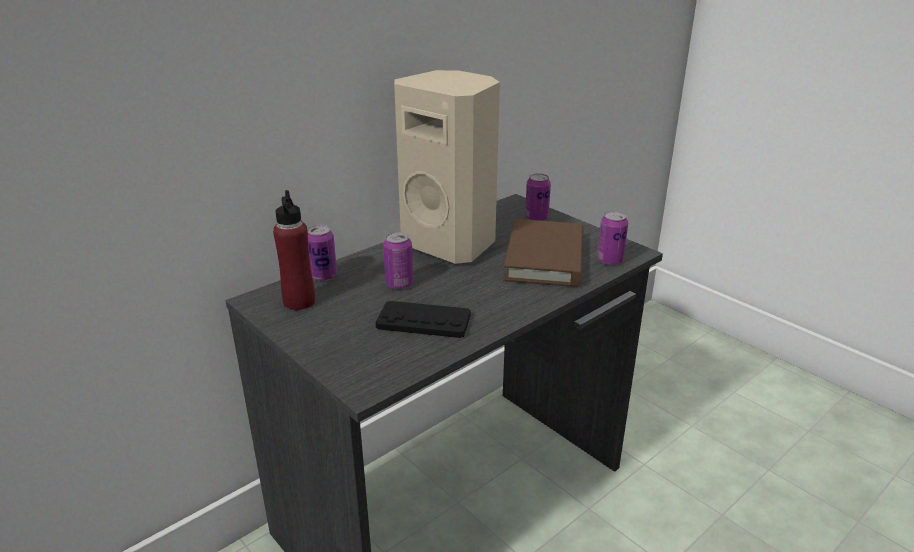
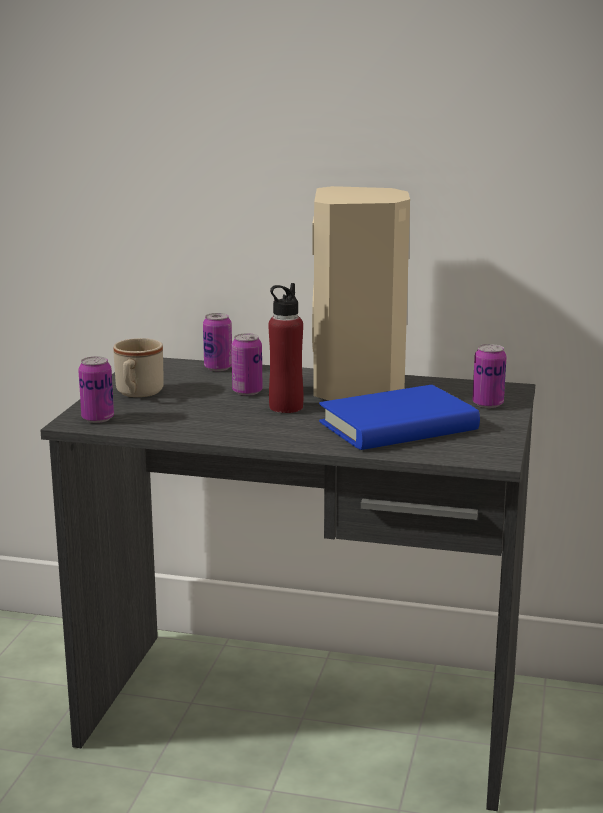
camera: 55 degrees right, 10 degrees down
(299, 302) = (165, 373): red bottle -> red bottle (285, 407)
(333, 332) = (137, 393): none -> beige mug
(423, 321) = (198, 414): black game controller -> none
(545, 258) = (398, 426): brown book -> blue book
(609, 260) = (448, 452): can -> can (97, 418)

